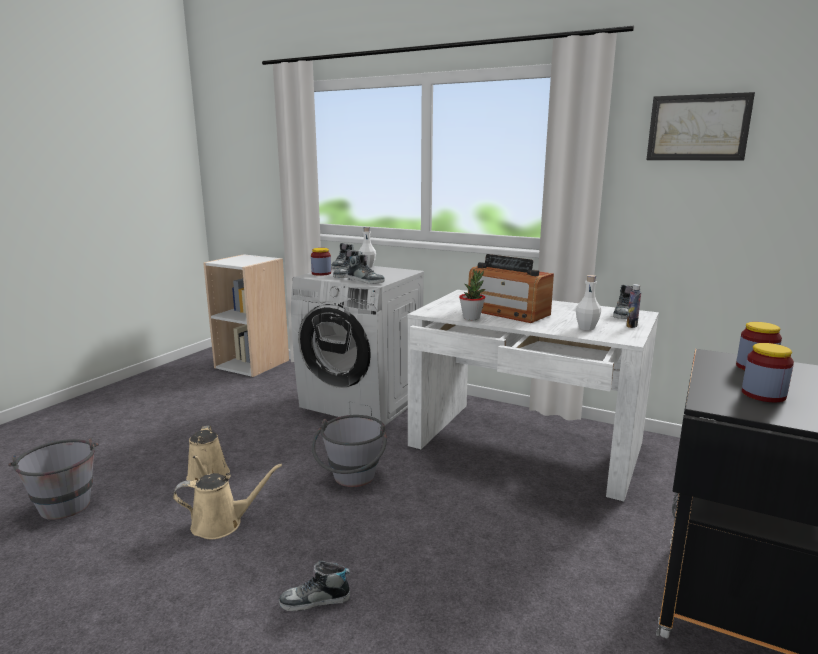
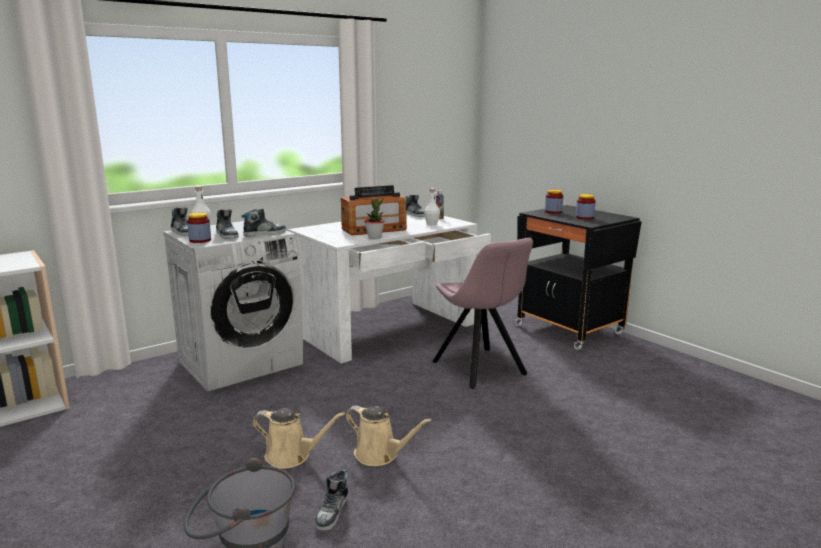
camera: 65 degrees left, 0 degrees up
(222, 524) = (380, 455): beige watering can -> beige watering can turned 105 degrees clockwise
(315, 601) = (502, 428): shoe -> shoe (332, 512)
(352, 481) = (370, 393): grey bucket -> none
(480, 541) = (479, 368): none -> pink chair
(698, 127) = (414, 88): picture -> none

